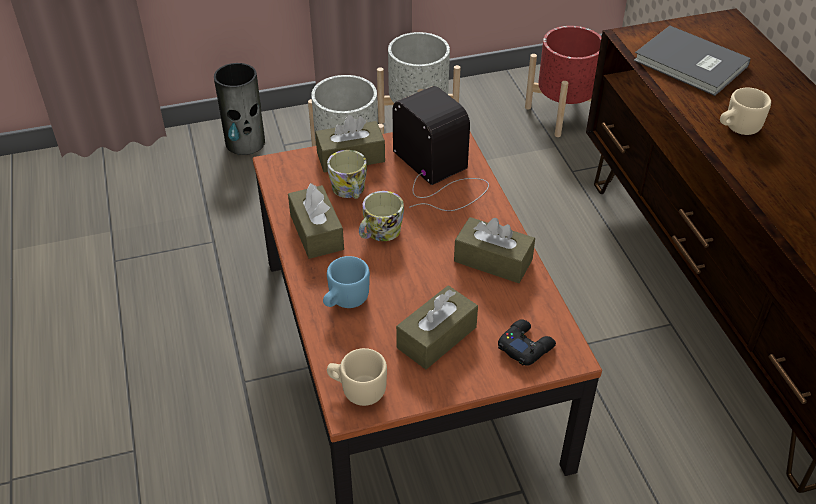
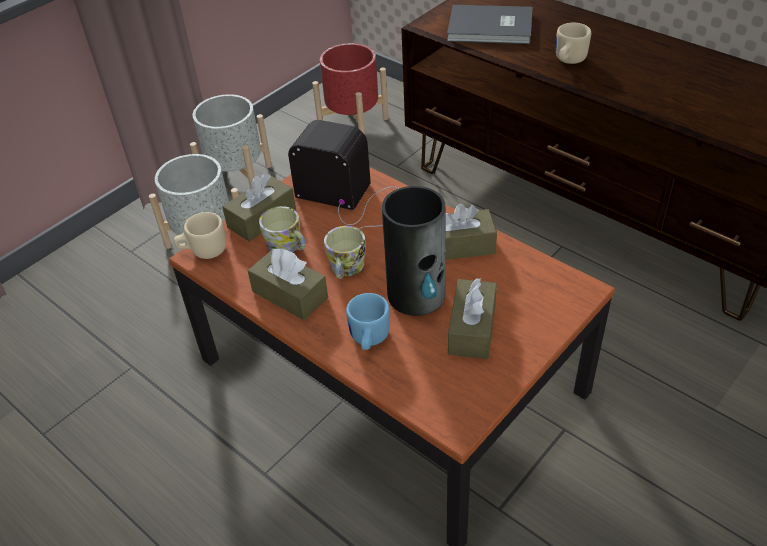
camera: 30 degrees left, 0 degrees up
(245, 142) = (91, 265): vase -> vase (417, 295)
(357, 389) = (448, 406): beige mug -> beige mug (203, 251)
(525, 346) = (545, 299): black game controller -> none

